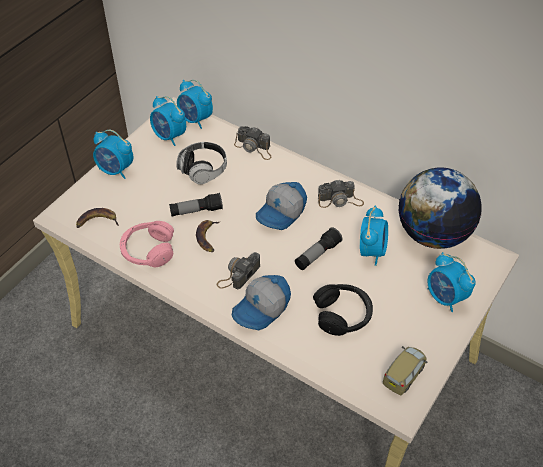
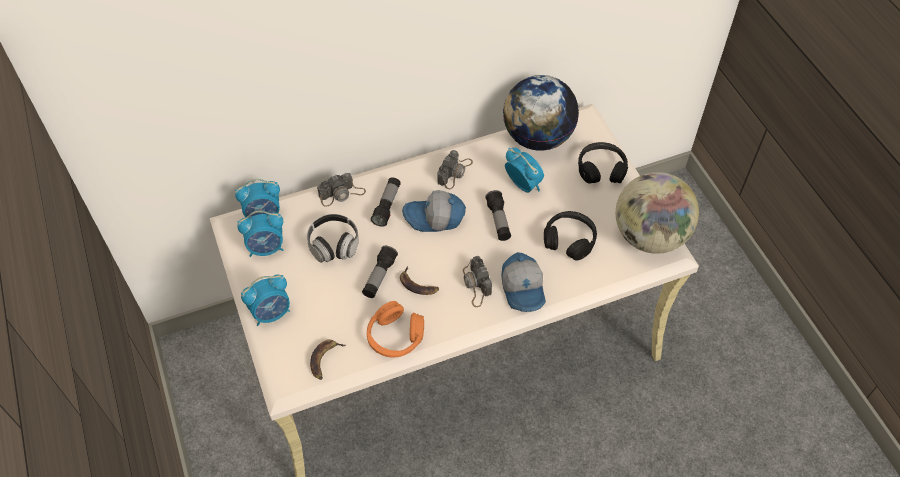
camera: 55 degrees left, 5 degrees up
(148, 250) = (395, 337): pink headphones -> orange headphones
(267, 179) = (387, 206): none -> flashlight
(282, 213) = (434, 218): cap -> cap turned 105 degrees clockwise
(404, 375) = (649, 236): toy car -> globe
(445, 297) = (601, 169): alarm clock -> black headphones

